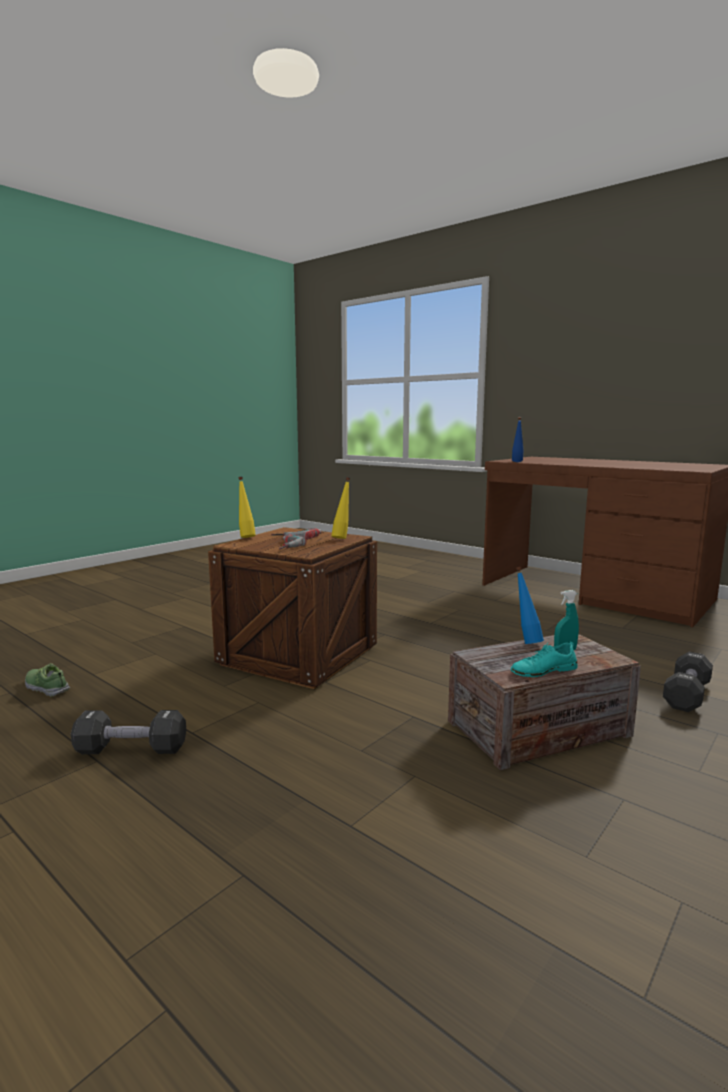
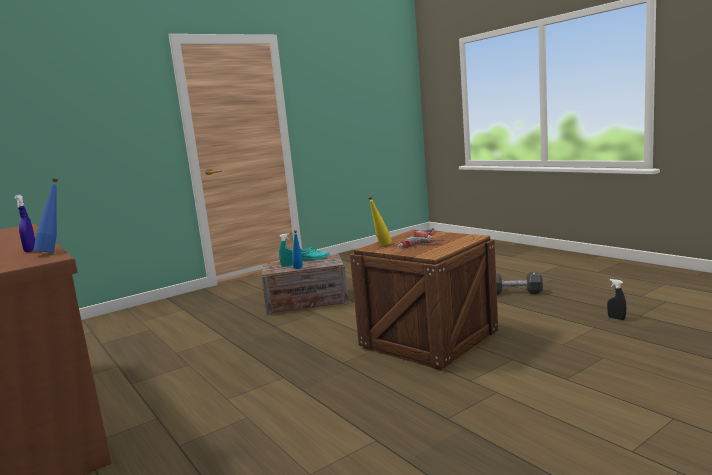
camera: 165 degrees left, 0 degrees up
(47, 687) = (616, 318): shoe -> black spray bottle
(246, 537) = (467, 244): yellow bottle -> none
(543, 462) = (30, 250): none -> blue spray bottle
(686, 695) = (202, 315): black dumbbell -> none

